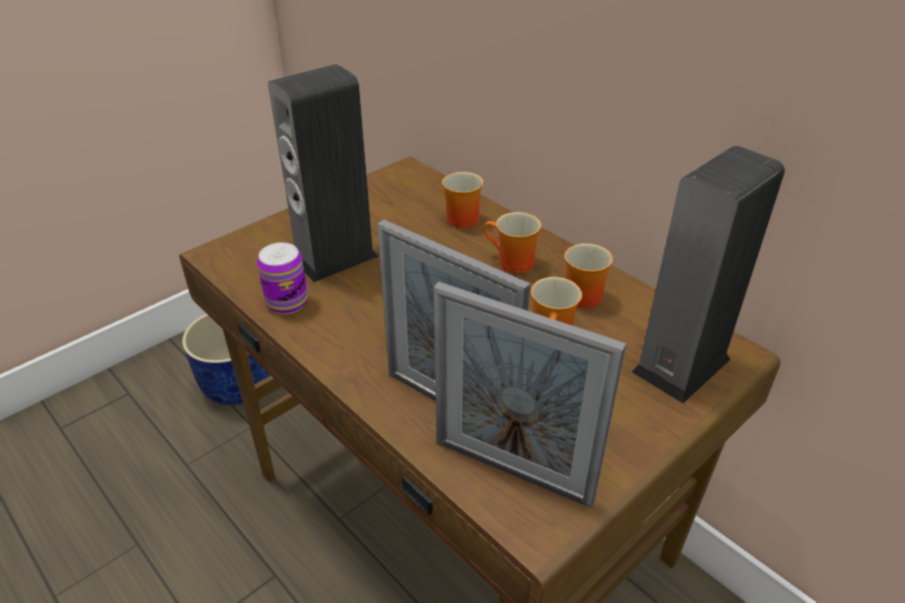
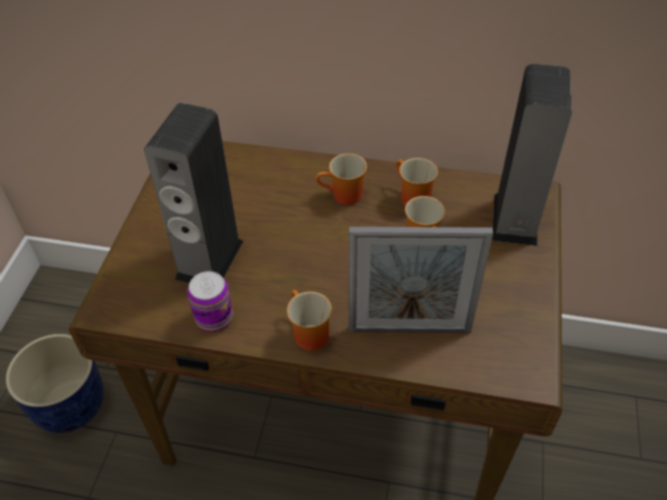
camera: 35 degrees left, 10 degrees up
(460, 217) = (270, 174): mug -> mug (306, 334)
(512, 471) = (486, 350): picture frame -> none

